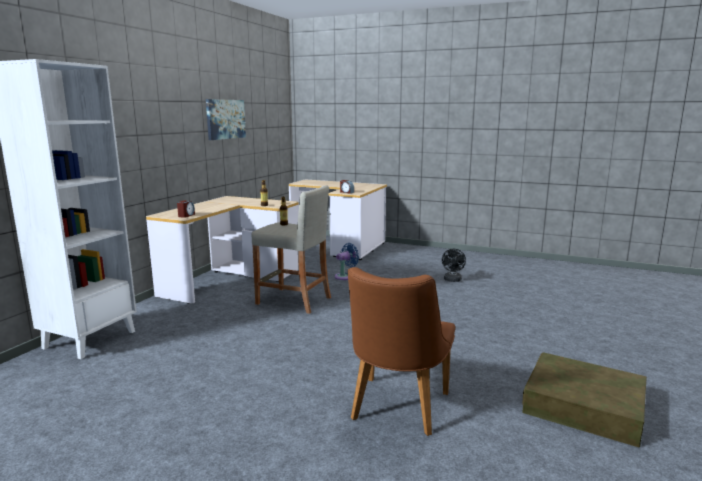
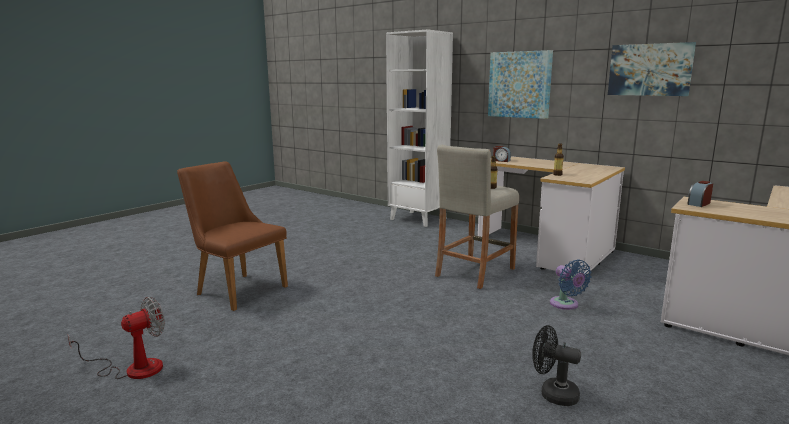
camera: 105 degrees right, 0 degrees up
(146, 136) = (519, 84): none -> picture
(583, 405) = (133, 368): brown storage box -> fan

